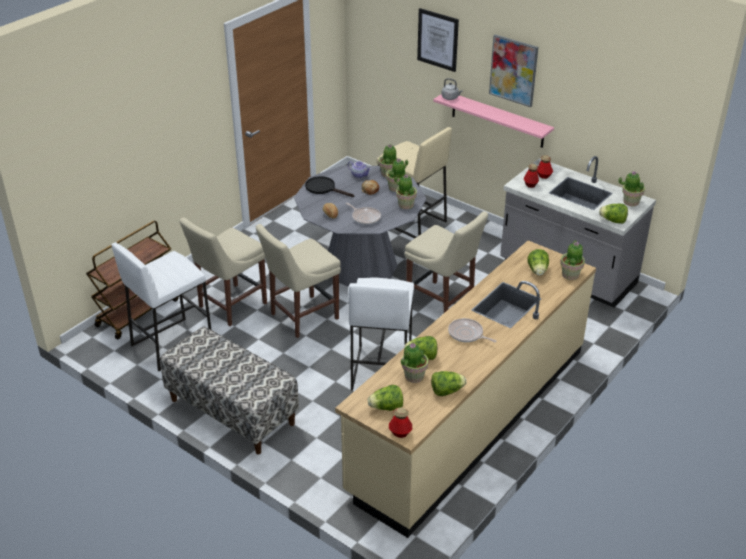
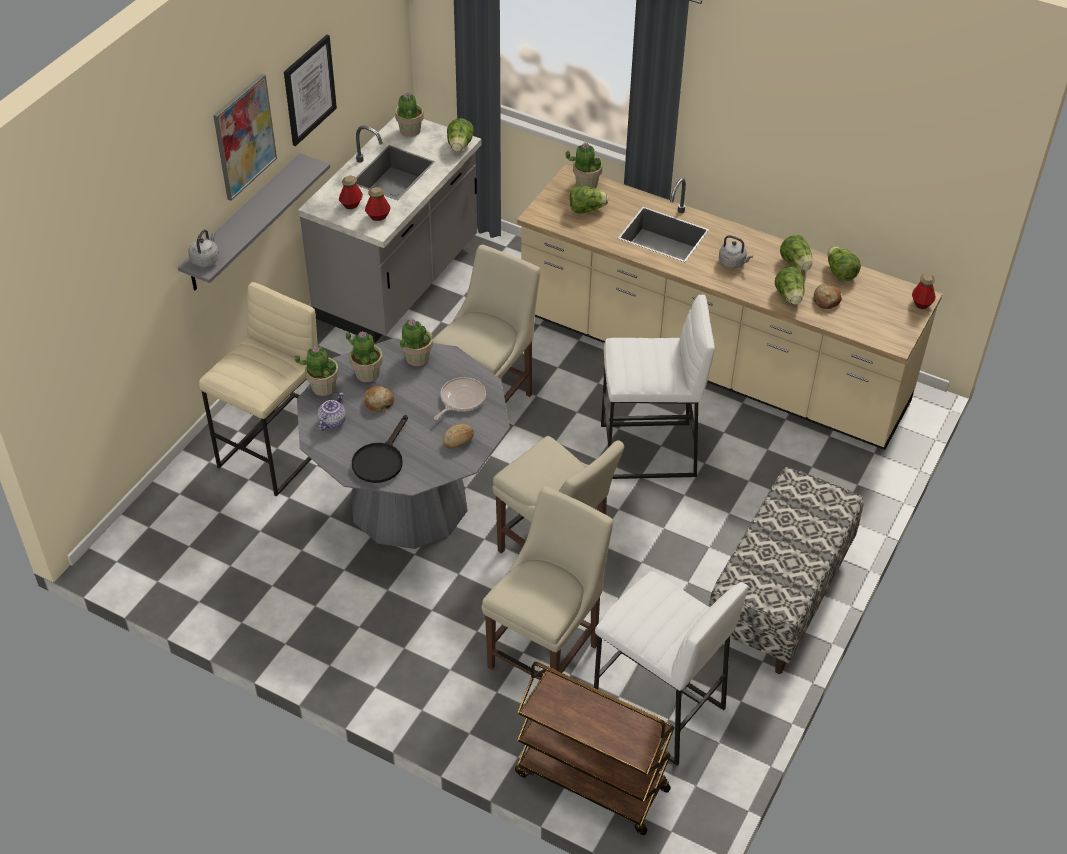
camera: 100 degrees left, 10 degrees up
(230, 306) = (547, 652): beige chair -> beige chair turned 90 degrees counterclockwise
(386, 407) = (887, 317): lettuce -> lettuce (796, 264)
(414, 376) = (826, 300): potted plant -> bread
(438, 39) = (148, 209): picture -> picture (309, 90)
(467, 334) = (733, 263): frying pan -> grey kettle
(497, 120) = (243, 224): pink shelf -> grey shelf

